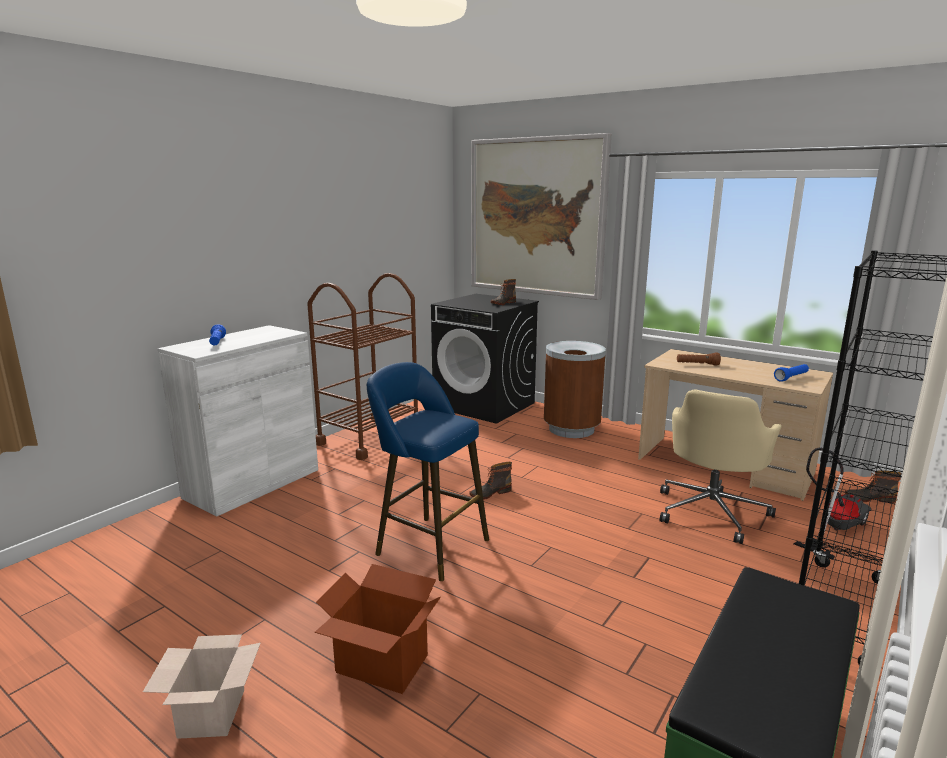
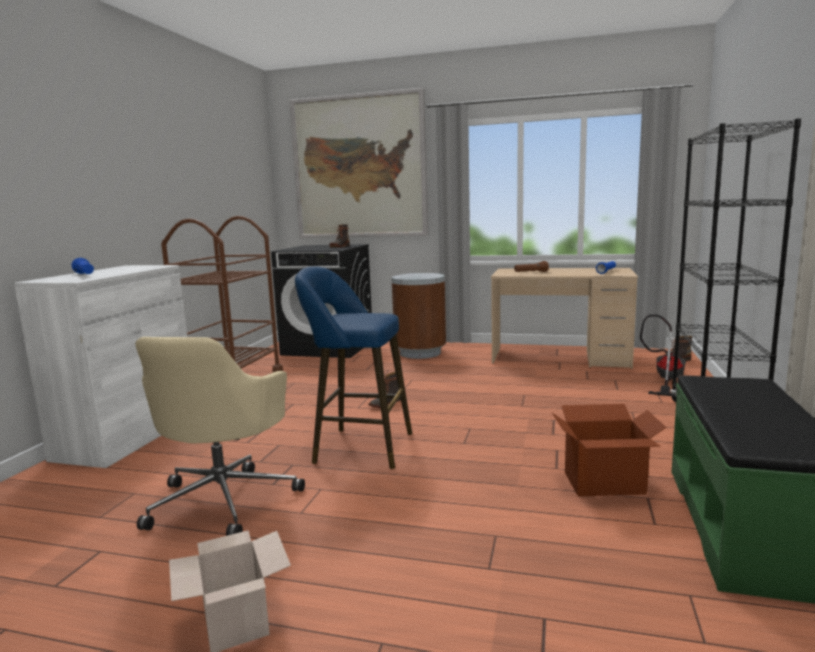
camera: 20 degrees left, 5 degrees down
(381, 665) = (387, 539): cardboard box -> cardboard box (604, 484)
(711, 512) = (575, 385): beige office chair -> beige office chair (225, 500)

